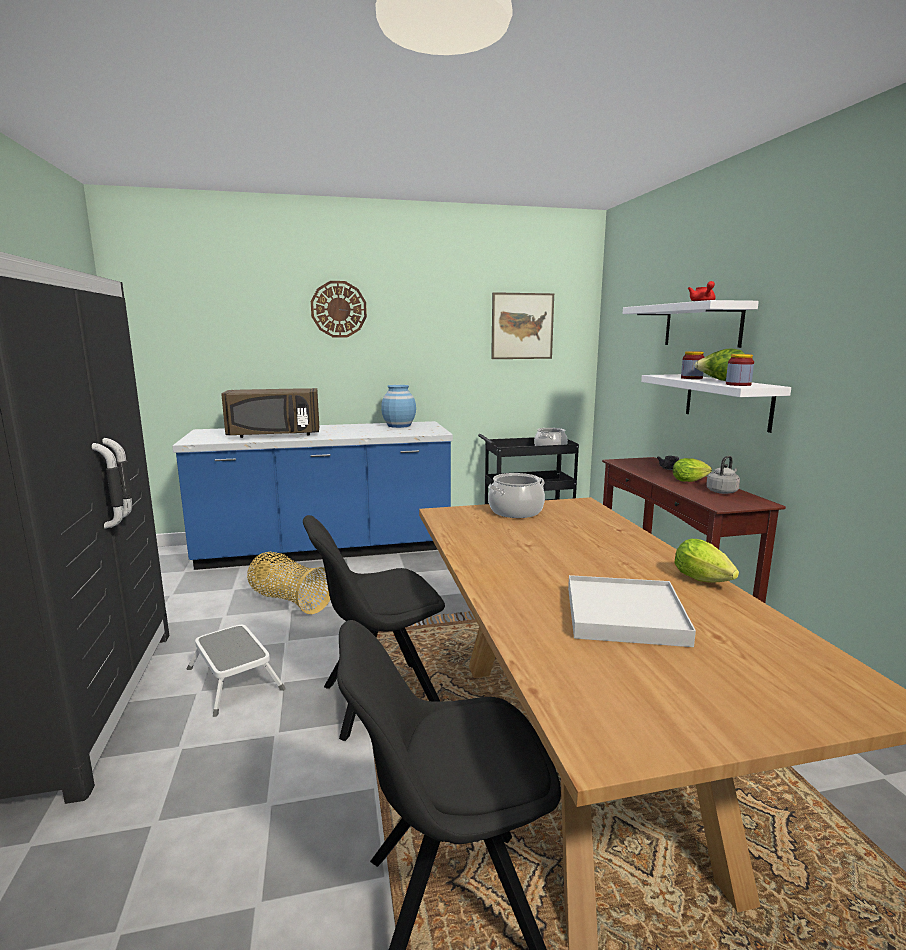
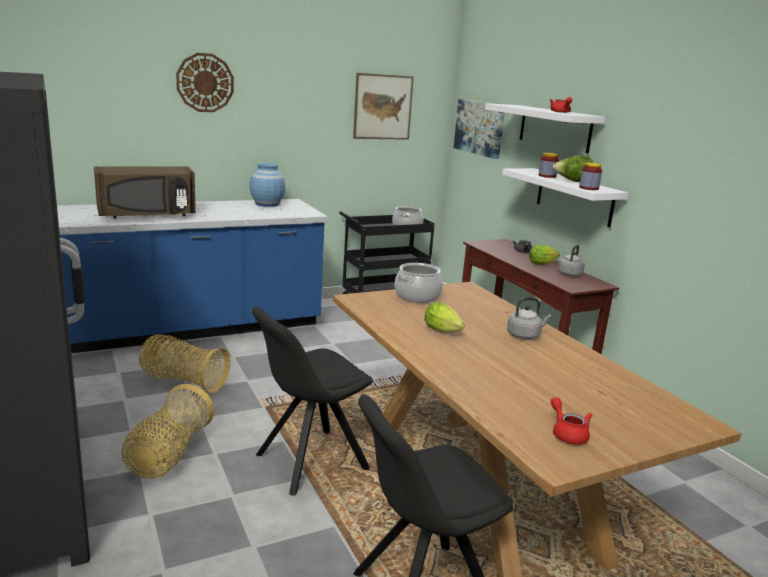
camera: 15 degrees left, 5 degrees up
(235, 678) = (169, 454): grey step ladder -> basket
(624, 615) = (537, 380): white tray -> none
(625, 339) = (479, 128): none -> picture
(632, 557) = (525, 335): none -> grey kettle
(640, 698) = (567, 434): none -> red teapot
(705, 581) = (581, 352): lettuce -> lettuce (444, 332)

